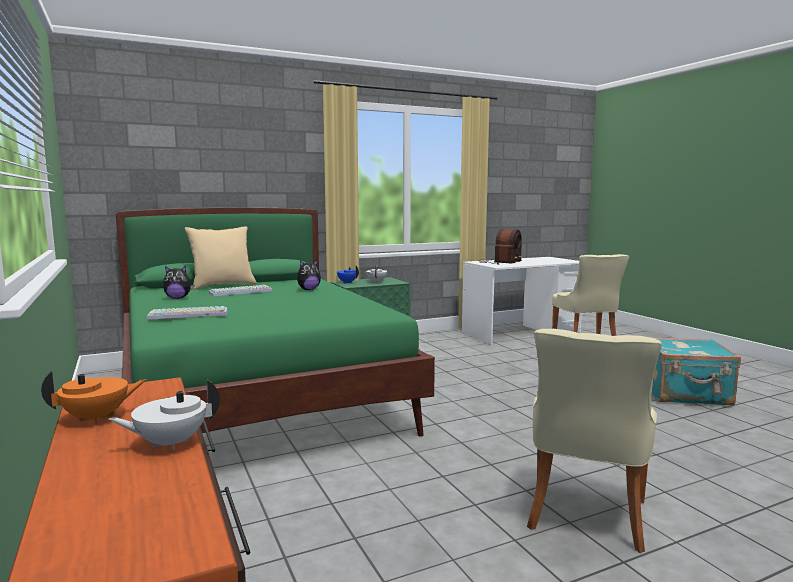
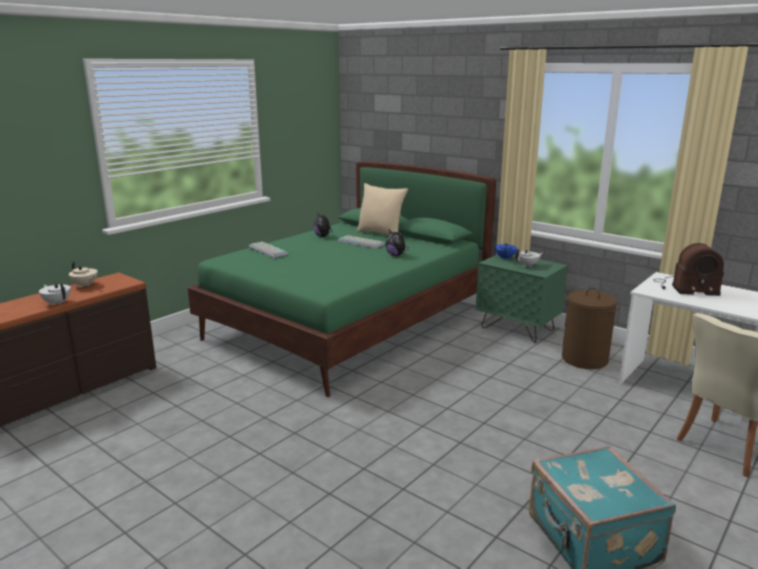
camera: 65 degrees right, 10 degrees up
(97, 418) = (85, 285): orange teapot -> beige teapot
(445, 343) = (584, 359): none -> brown laundry basket
(585, 516) = (230, 483): beige chair -> none

